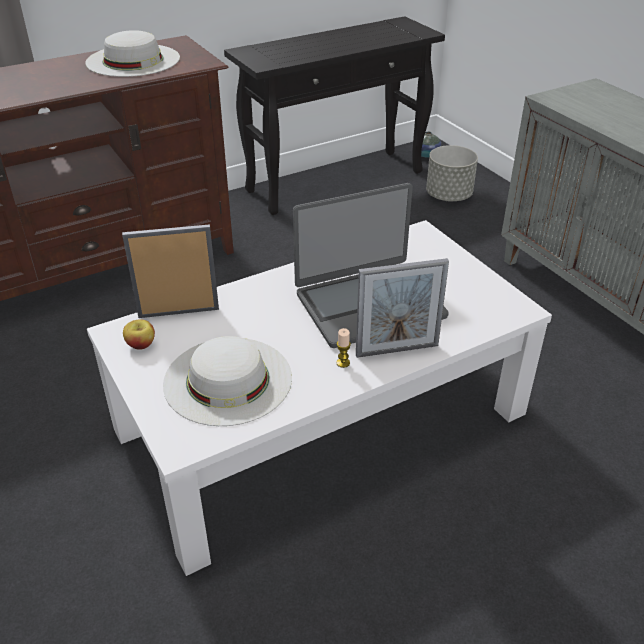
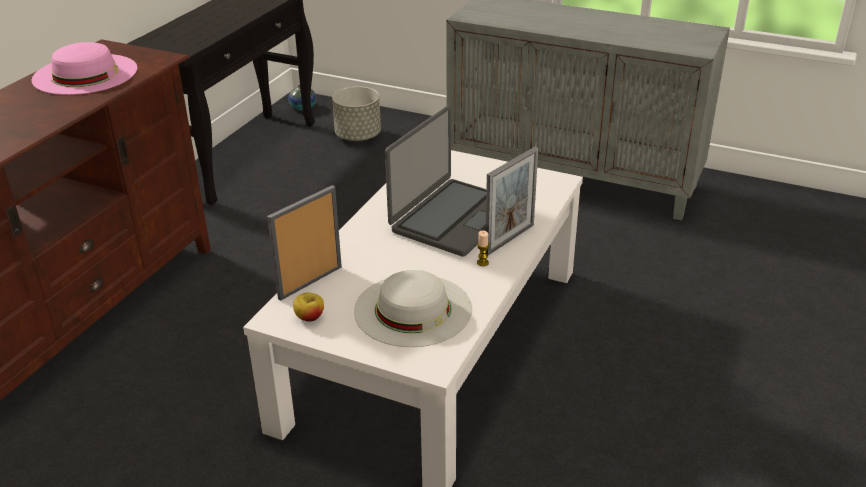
camera: 35 degrees left, 5 degrees down
(133, 60) = (85, 74): white hat -> pink hat

